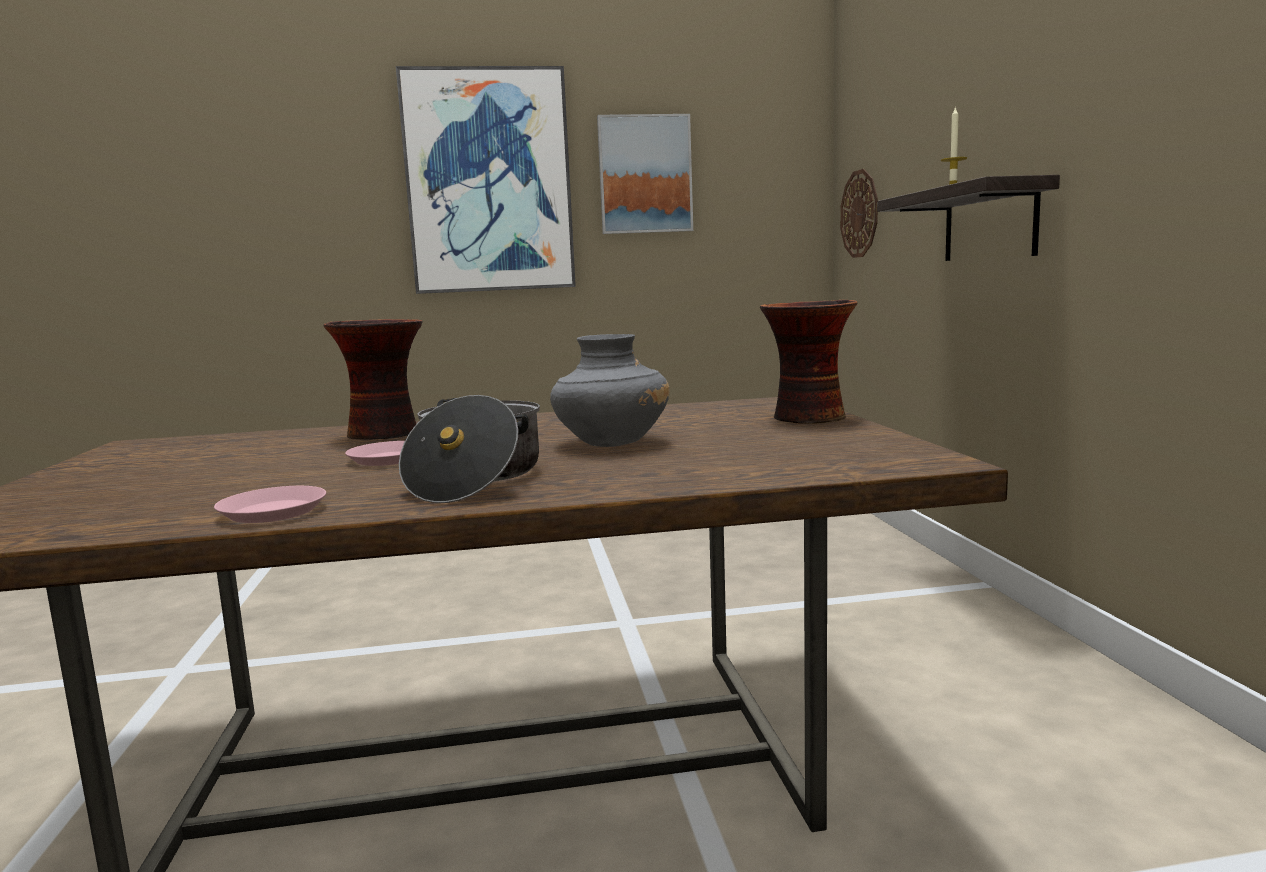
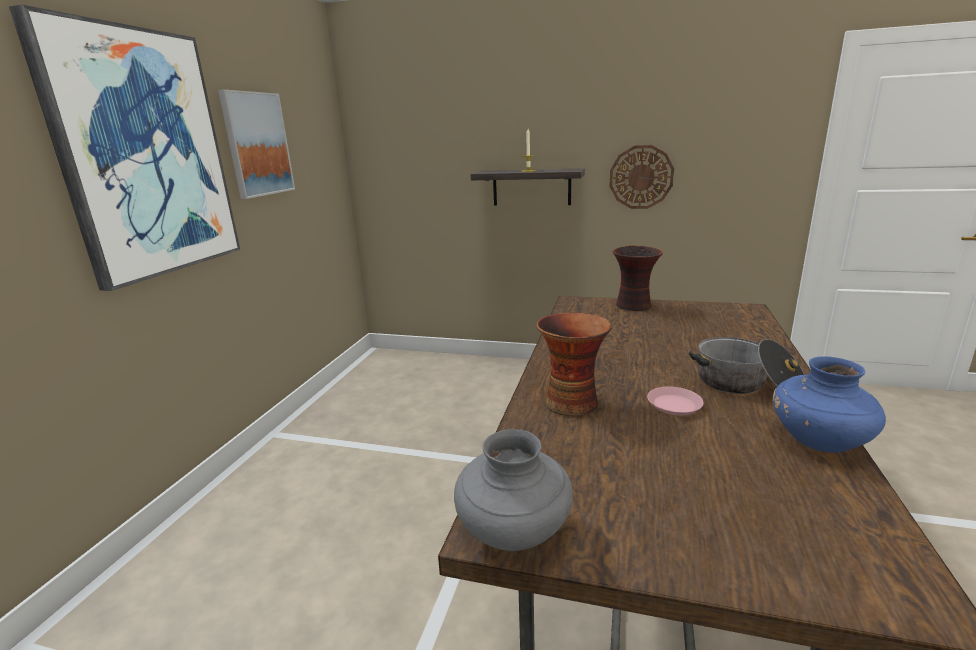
camera: 65 degrees left, 10 degrees up
(273, 512) = (820, 442): pink plate -> blue vase
(611, 443) = (667, 347): grey vase -> grey vase (513, 533)
(860, 214) = (389, 172): wall clock -> wall clock (641, 177)

